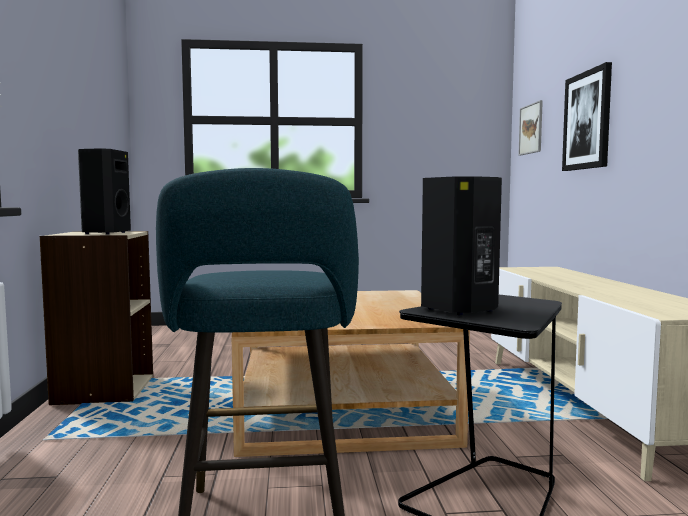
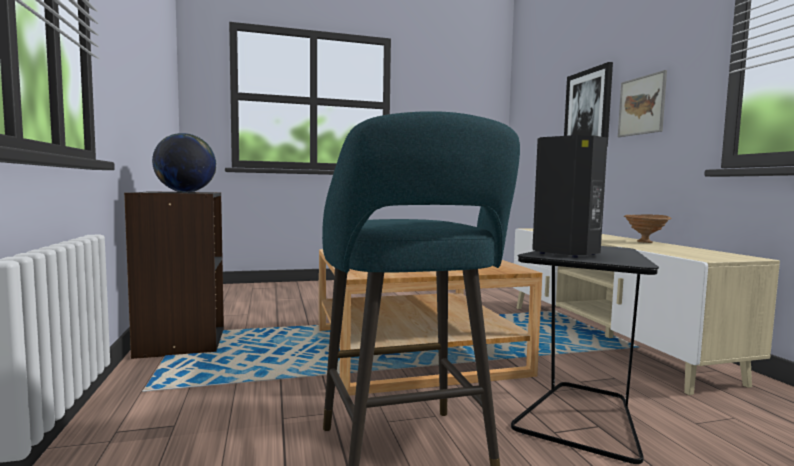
camera: 10 degrees left, 0 degrees up
(103, 390) = (180, 342): beige bookcase -> black bookcase
(105, 233) = (185, 192): black speaker -> globe
(531, 129) = (530, 117): picture -> picture (641, 105)
(629, 289) = (645, 242): none -> brown bowl

